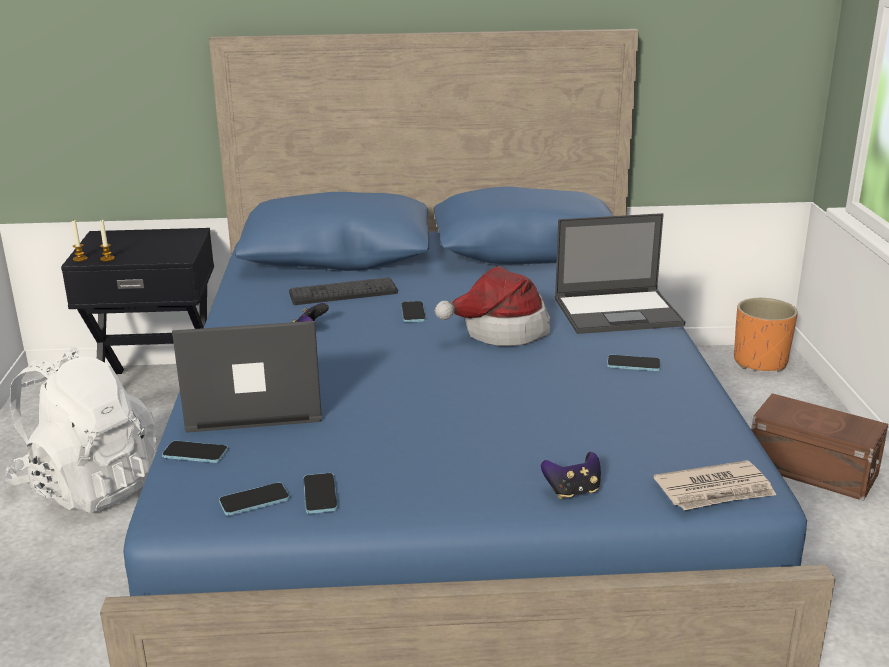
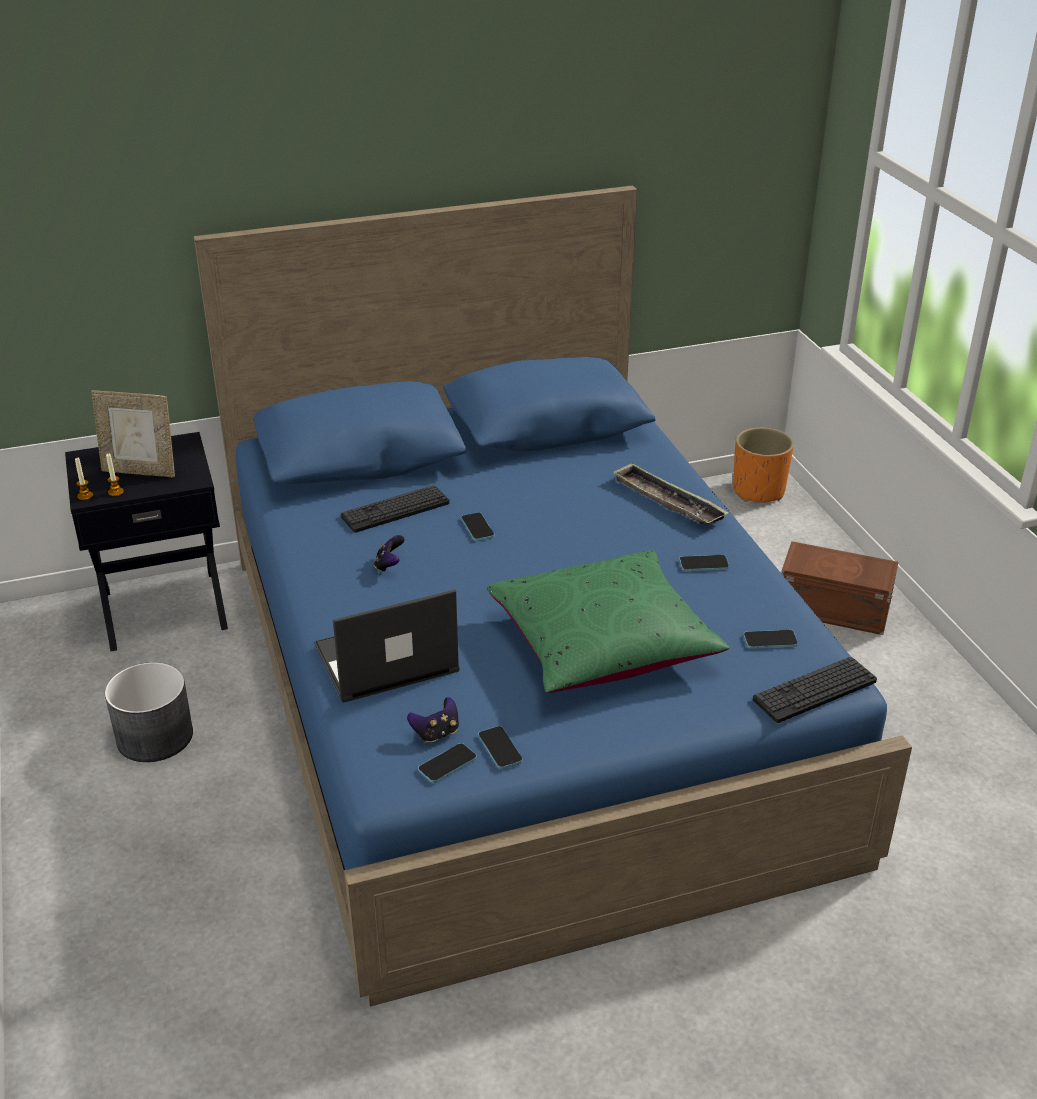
camera: 15 degrees left, 10 degrees up
(88, 486) = (155, 736): white backpack -> grey planter
(139, 247) = (140, 471): none -> picture frame
(195, 453) = (365, 724): phone -> phone (770, 640)
(488, 417) = (602, 643): none -> green pillow
(500, 330) = (569, 539): hat -> none
(573, 491) = (704, 710): game controller -> game controller (436, 733)
(619, 312) = (668, 501): laptop -> tray
(715, 490) = (815, 690): newspaper -> keyboard

